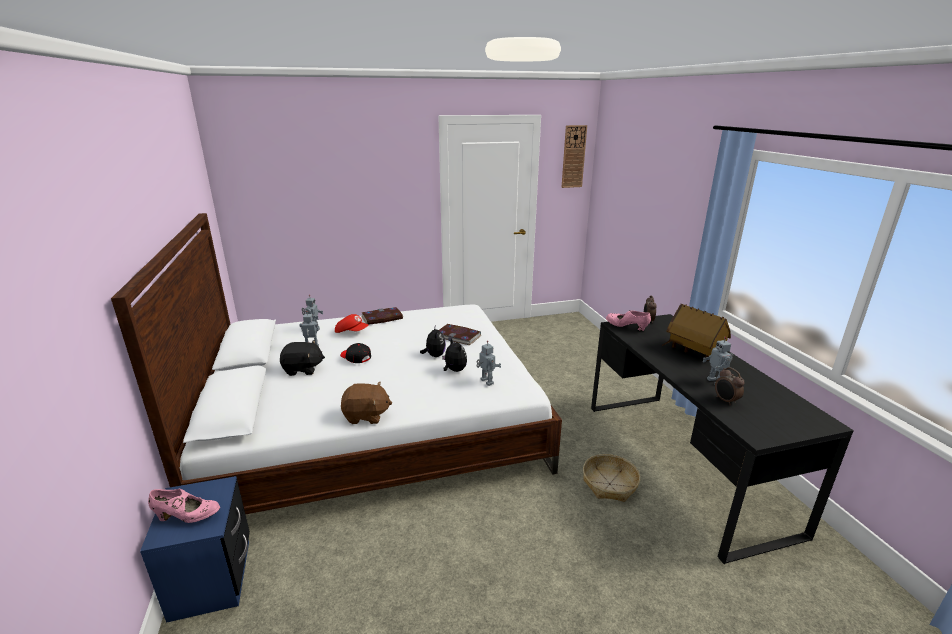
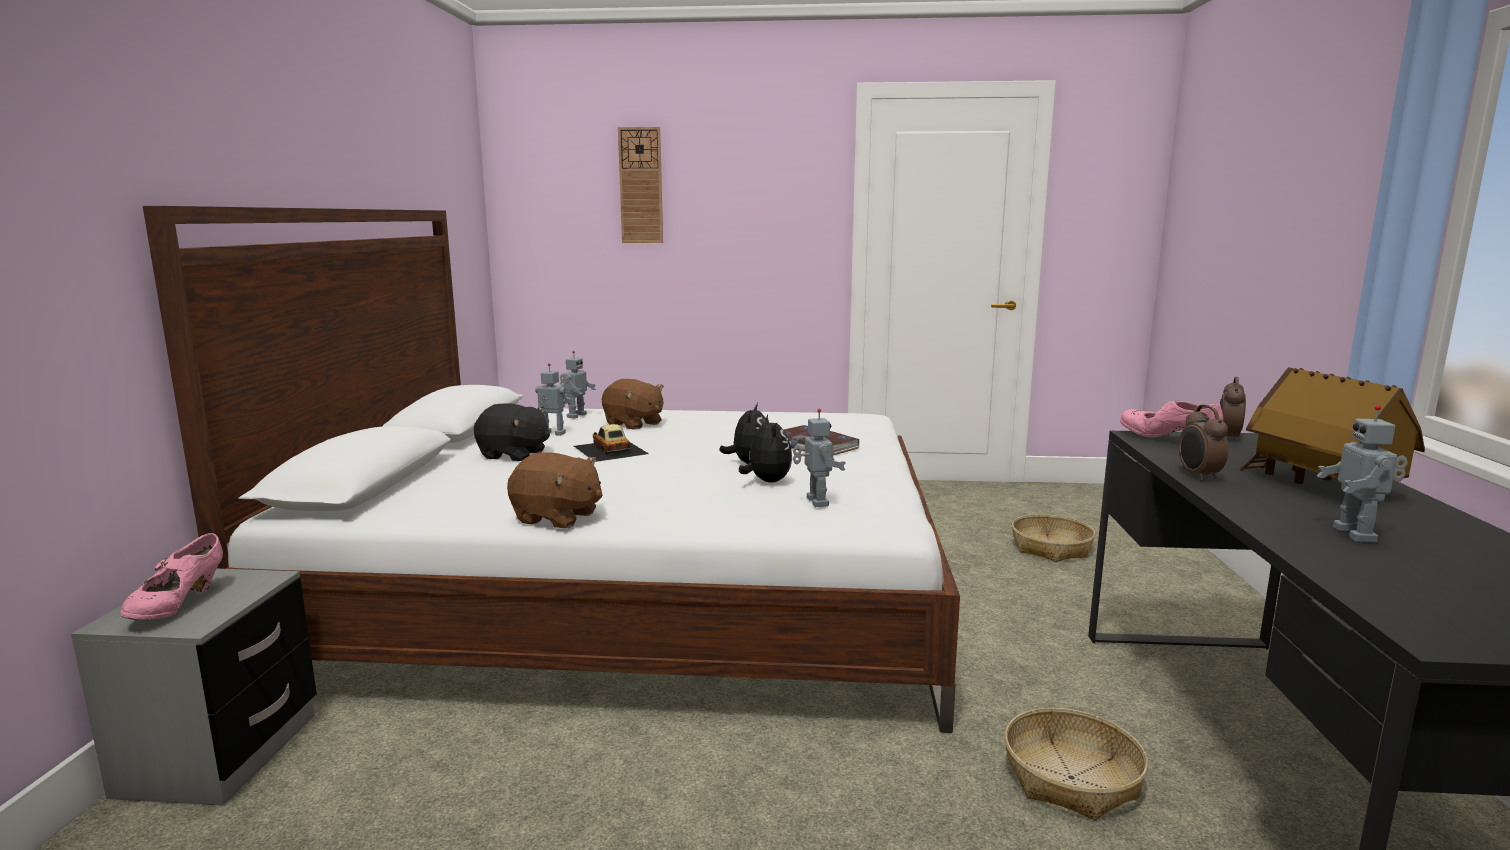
camera: 20 degrees right, 10 degrees down
(187, 517) = (178, 606): pink shoe -> pink shoe turned 75 degrees clockwise
(212, 579) = (220, 754): blue nightstand -> grey nightstand
(351, 332) = (633, 424): red cap -> brown plush toy
(355, 357) = (610, 450): black cap -> toy car
(382, 318) = (699, 414): book -> none
(558, 359) = (1051, 548): none -> basket
(573, 156) = (1124, 162): wall clock -> wall clock (641, 186)
(725, 401) = (1368, 566): alarm clock -> alarm clock (1198, 476)

